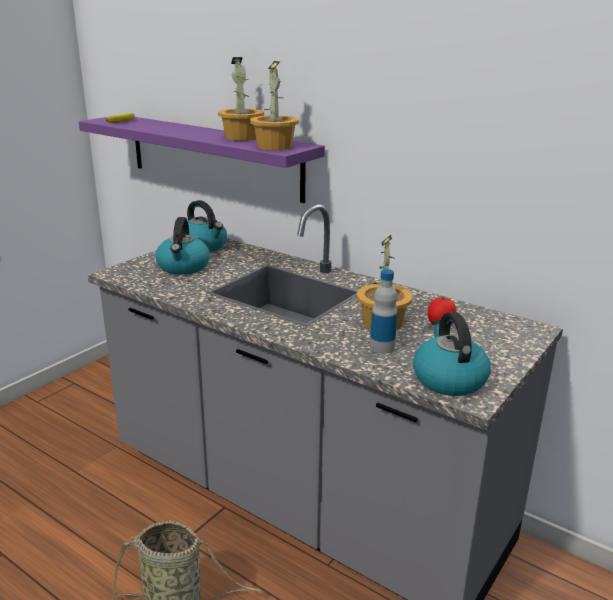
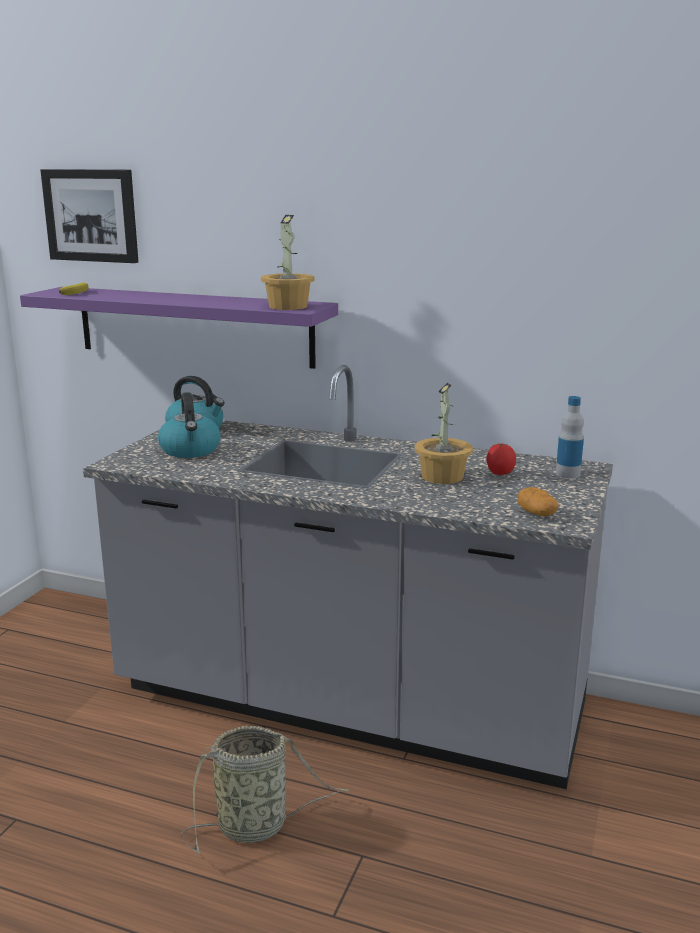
camera: 15 degrees left, 5 degrees down
(140, 55) = (91, 215): none -> picture
(241, 137) = (240, 301): potted plant -> none
(382, 347) = (457, 496): bottle -> bottle (568, 474)
(448, 379) = (536, 513): kettle -> potato

